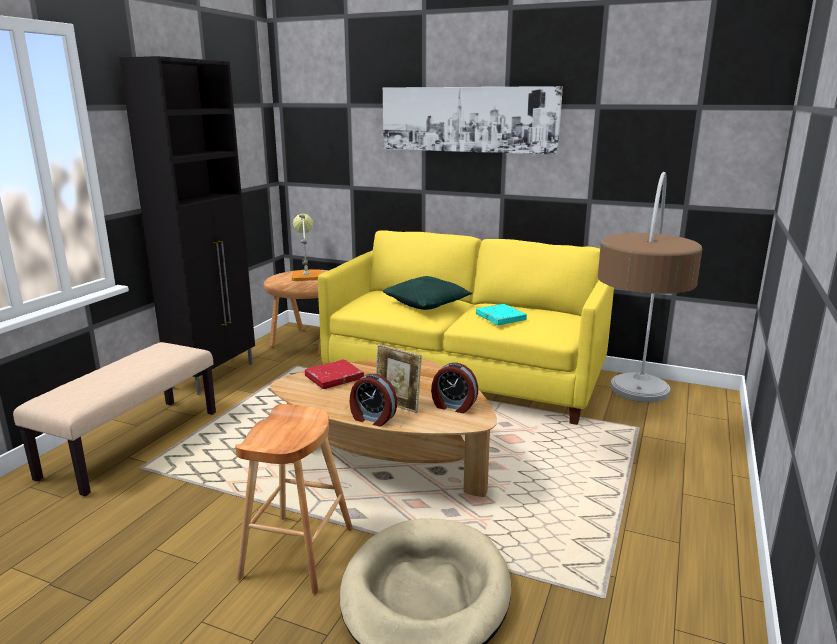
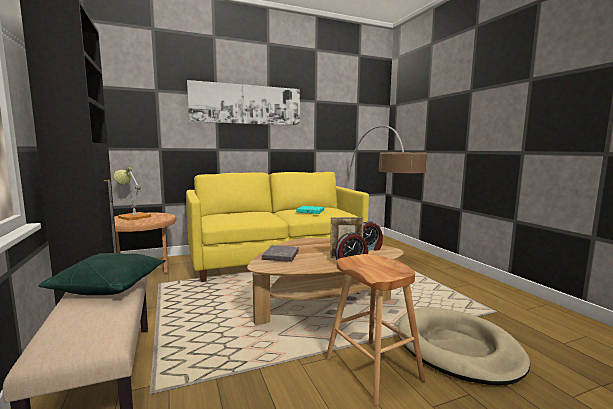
camera: 45 degrees left, 10 degrees down
(334, 378) = (280, 256): red book -> grey book
(427, 304) = (259, 214): green pillow -> green pillow (110, 286)

